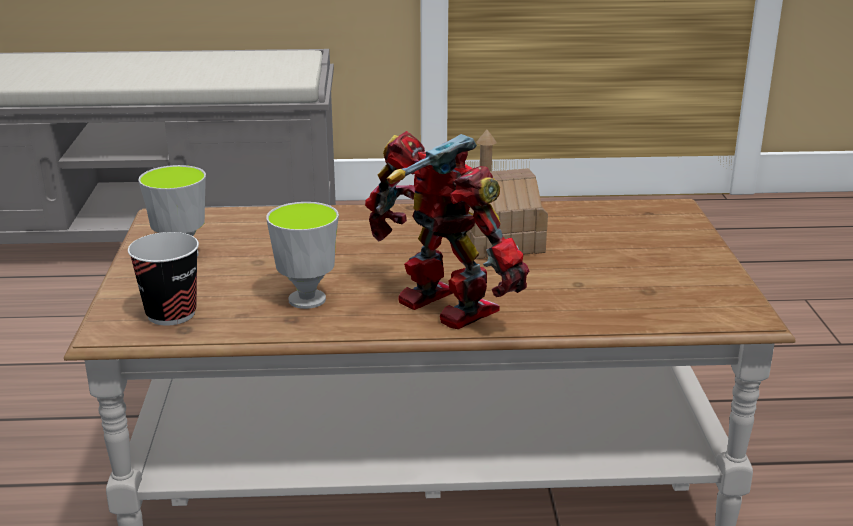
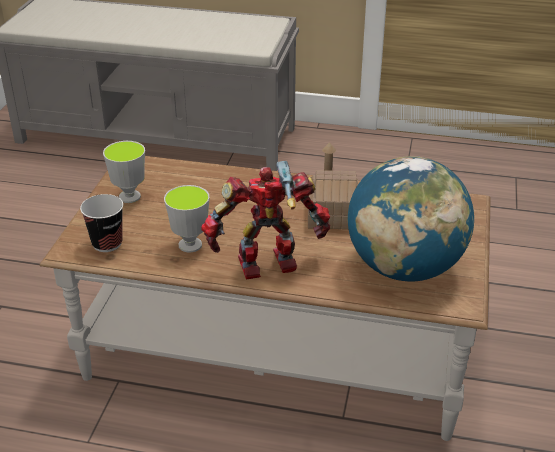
camera: 15 degrees right, 10 degrees up
(442, 309) = (268, 267): toy robot -> toy robot turned 75 degrees counterclockwise
(639, 285) = (404, 268): none -> globe

